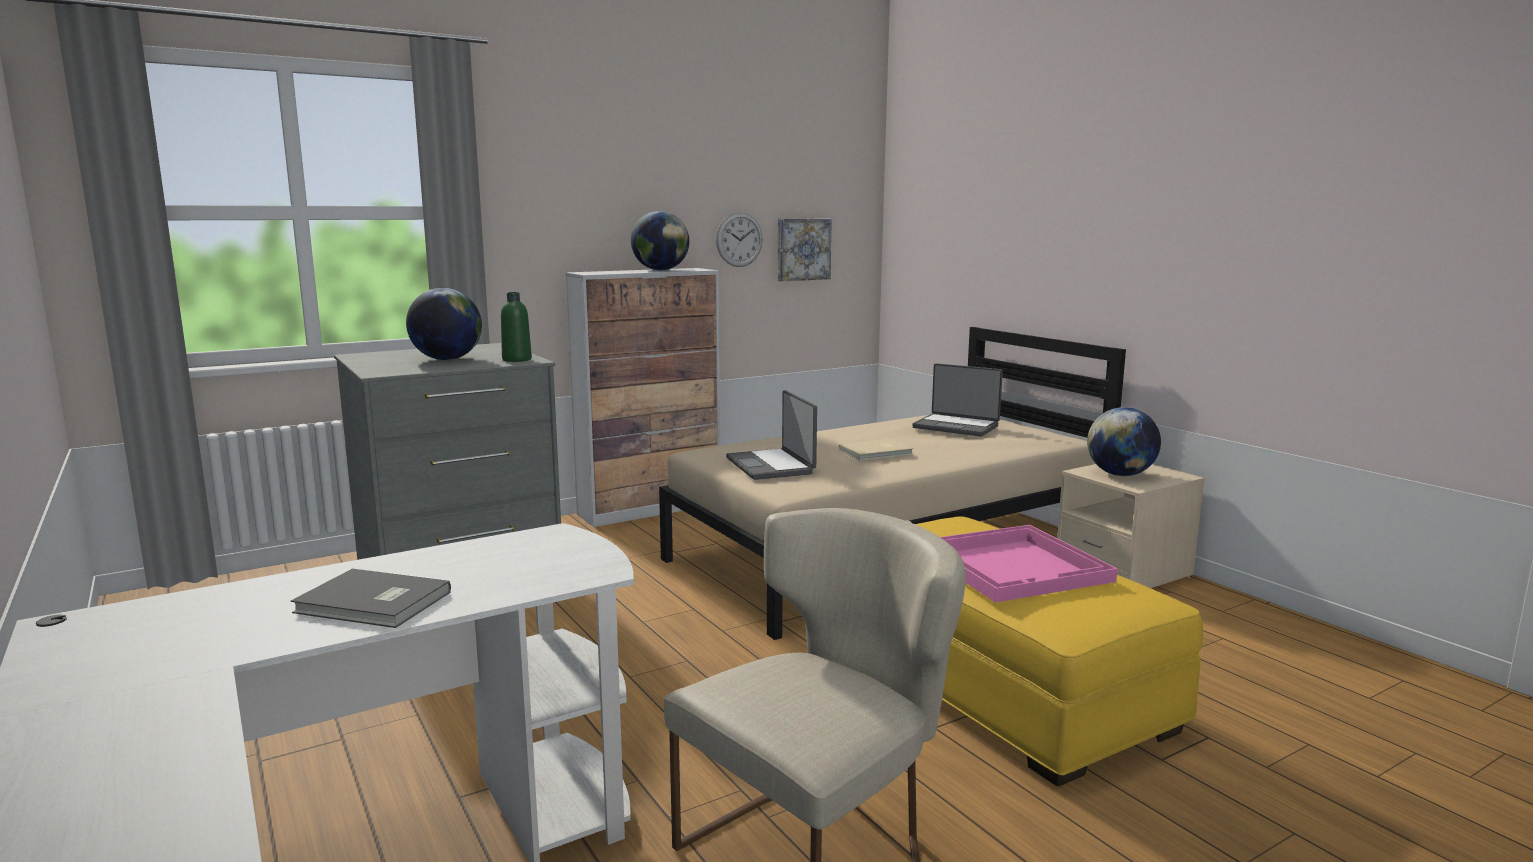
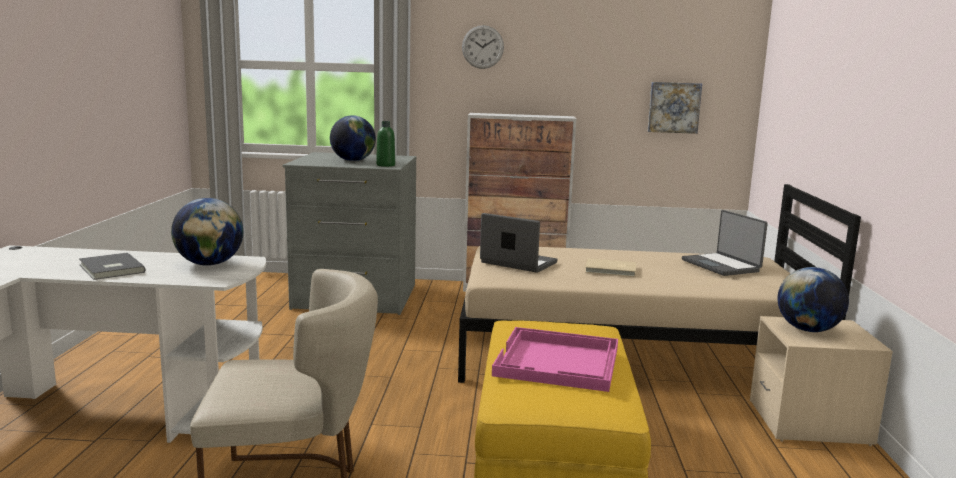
camera: 35 degrees right, 0 degrees up
(660, 270) = (535, 115): globe -> globe (209, 264)
(739, 239) = (614, 96): wall clock -> wall clock (482, 47)
(771, 466) = (517, 263): laptop -> laptop turned 105 degrees clockwise

